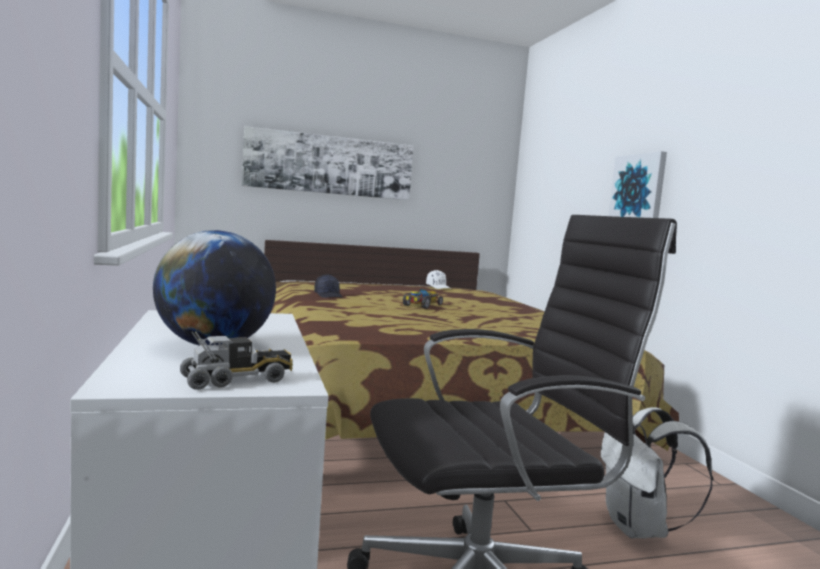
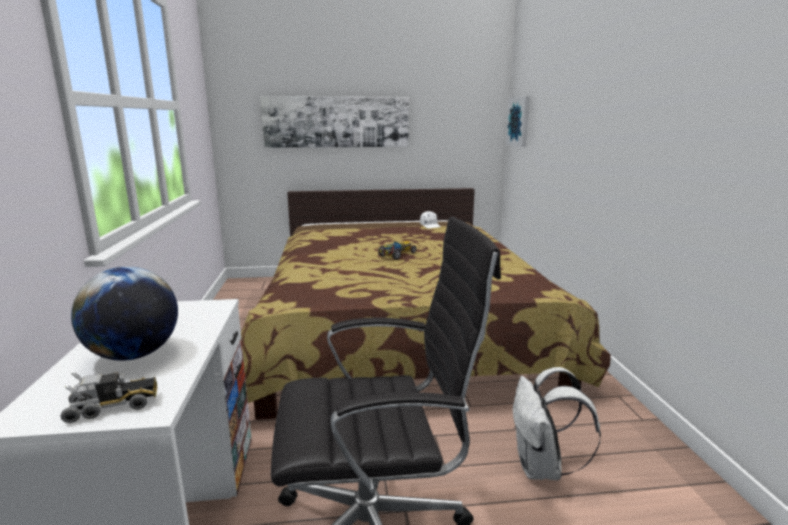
camera: 10 degrees right, 10 degrees up
(329, 295) = (323, 246): black cap -> none
(638, 190) = (595, 138): picture -> picture (519, 121)

